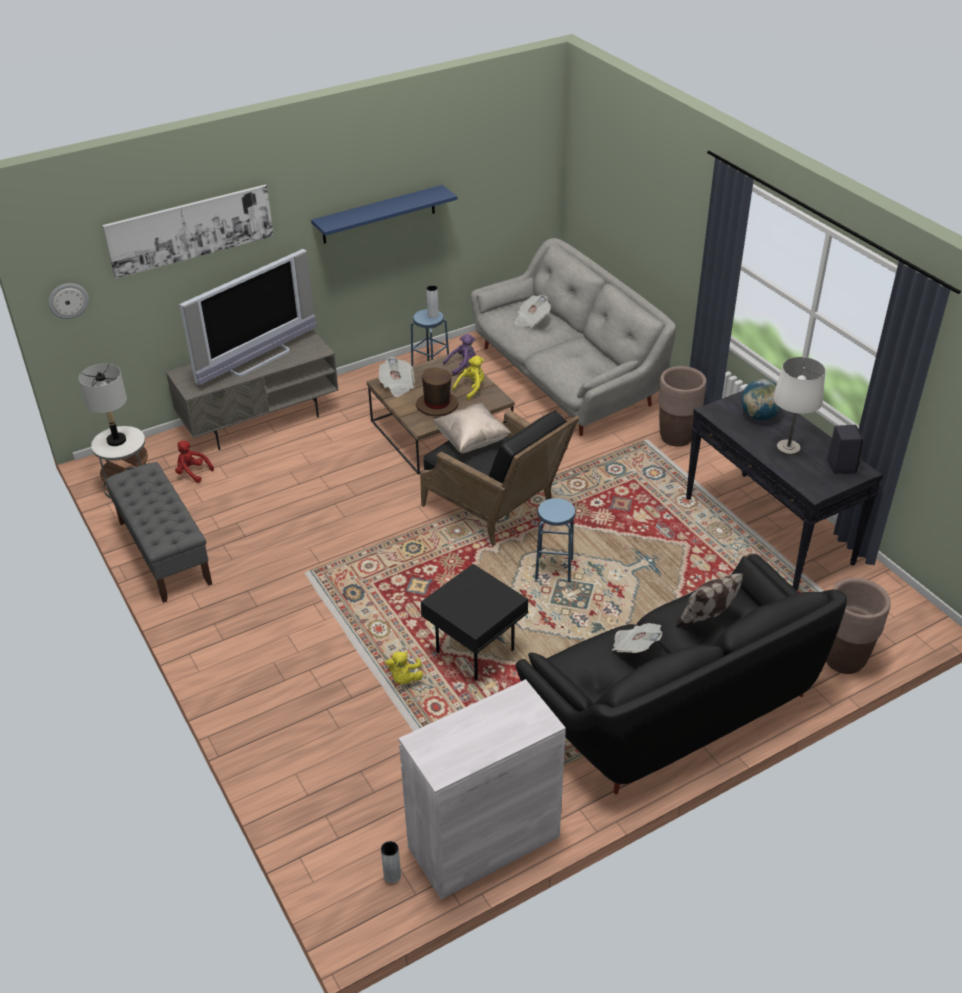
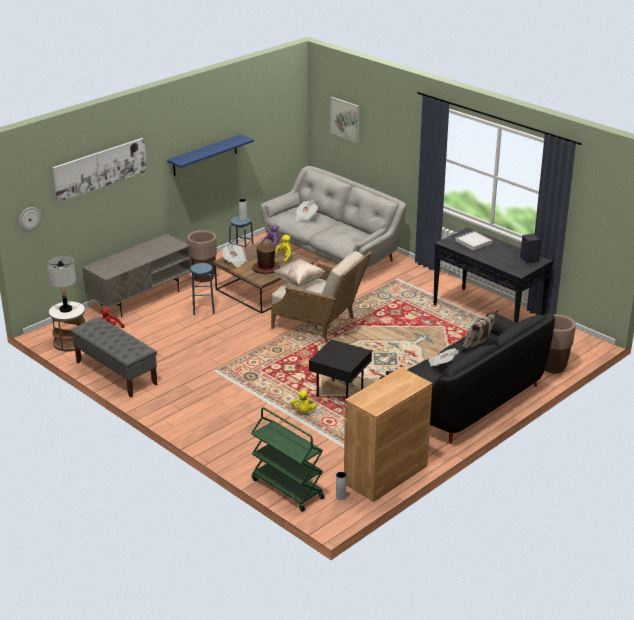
camera: 15 degrees left, 10 degrees down
(258, 359) = (141, 253): television -> none
(313, 838) = (286, 488): none -> green cart
(484, 842) = (386, 474): white cabinet -> brown cabinet
(497, 509) = (320, 324): black armchair -> beige armchair
(554, 569) = (369, 349): blue stool -> blue stool (203, 309)
(610, 175) = (345, 119): none -> picture
(676, 437) = (415, 275): brown planter -> brown planter (204, 277)
(759, 416) = (474, 242): globe -> white tray
(788, 449) = (496, 255): white table lamp -> none

